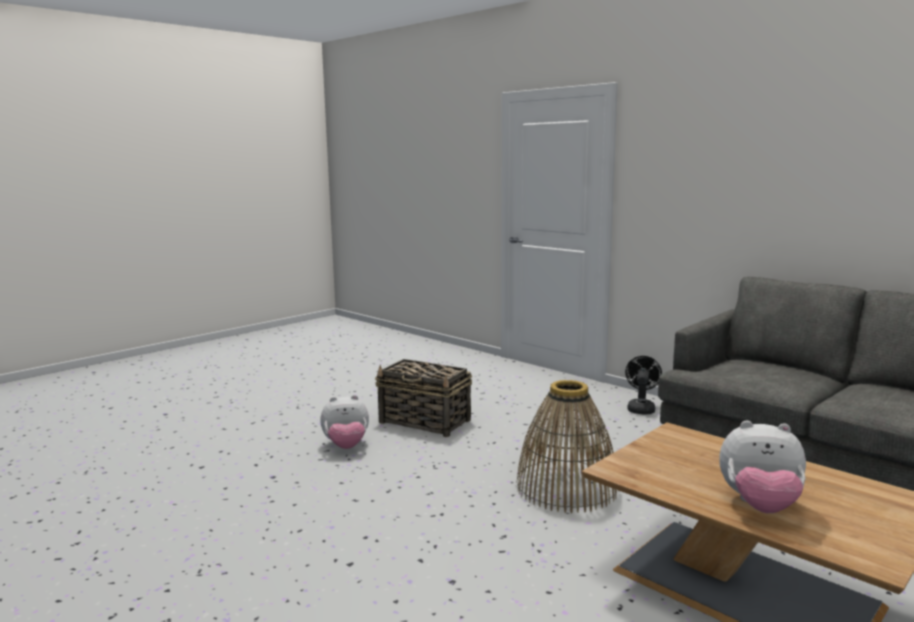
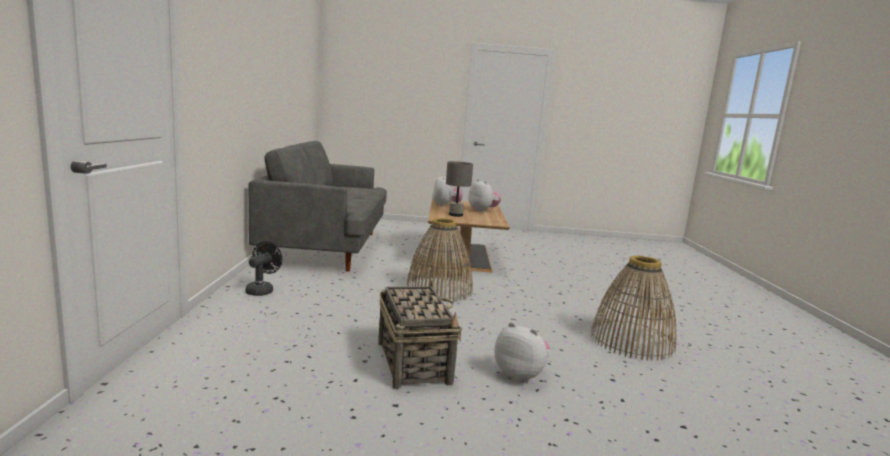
camera: 135 degrees left, 0 degrees up
(278, 534) = (631, 341): none -> basket
(641, 408) = (262, 290): black fan -> black fan turned 135 degrees clockwise
(709, 458) = (456, 215): none -> grey table lamp
(827, 482) = (445, 205): none -> plush toy

